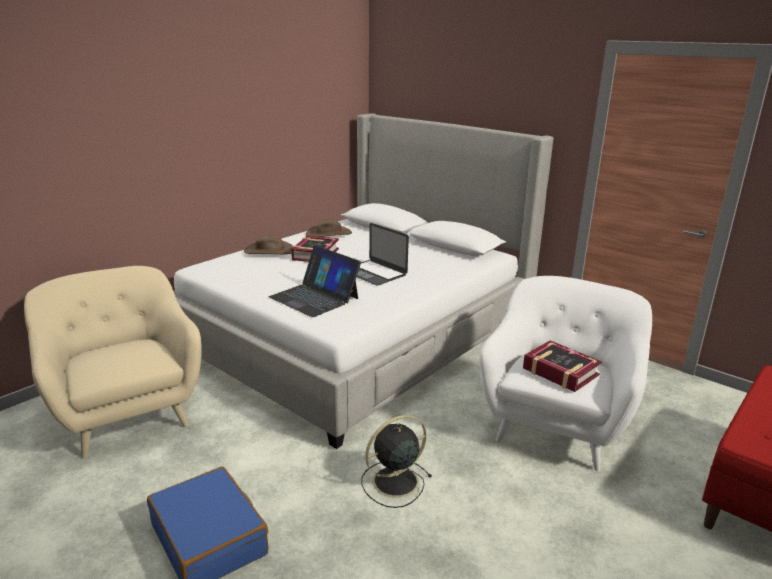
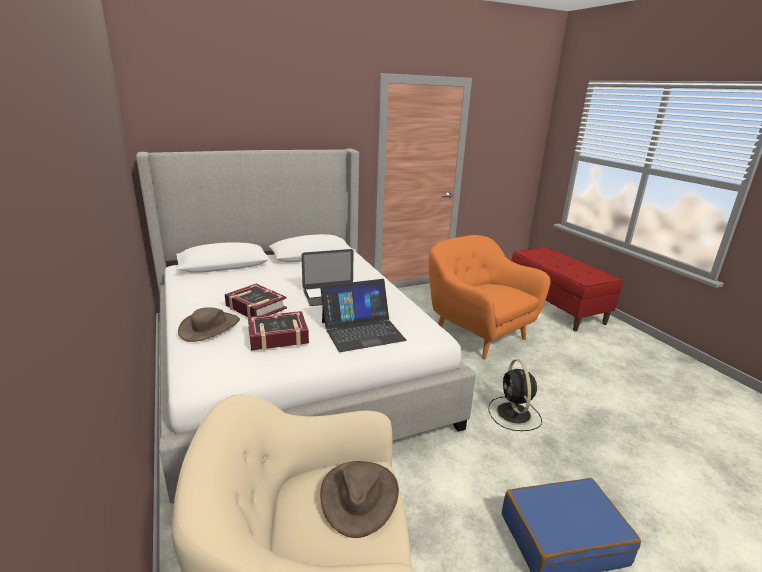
camera: 65 degrees left, 0 degrees up
(328, 234) = (202, 290): brown hat -> brown hat (359, 496)
(557, 425) = (477, 334): white armchair -> orange armchair
(560, 372) = (501, 293): book -> book (278, 336)

